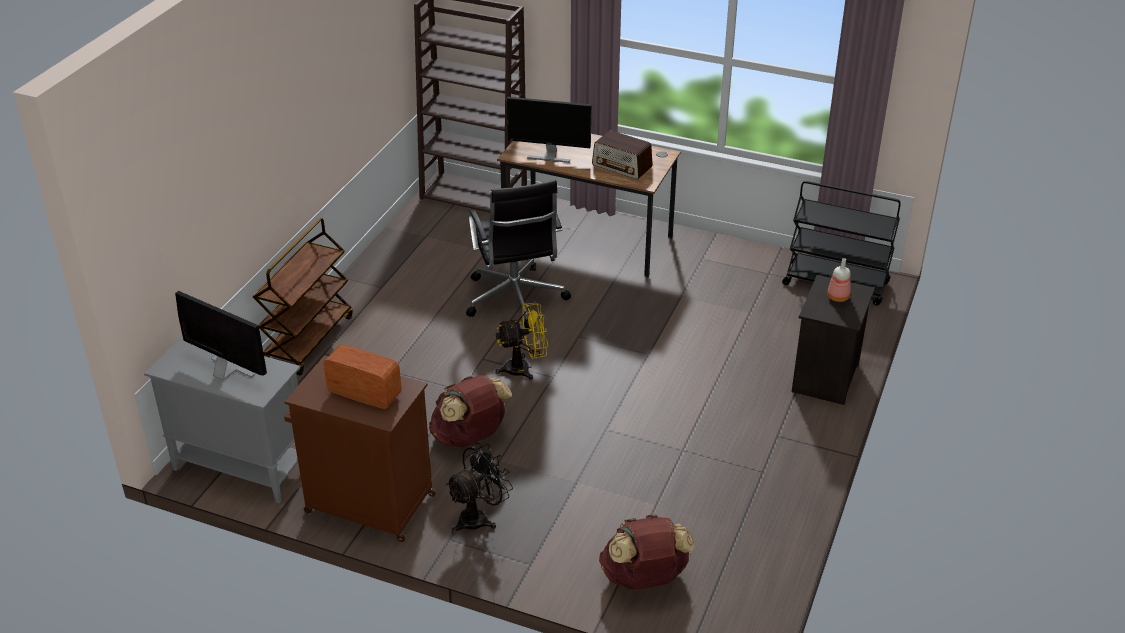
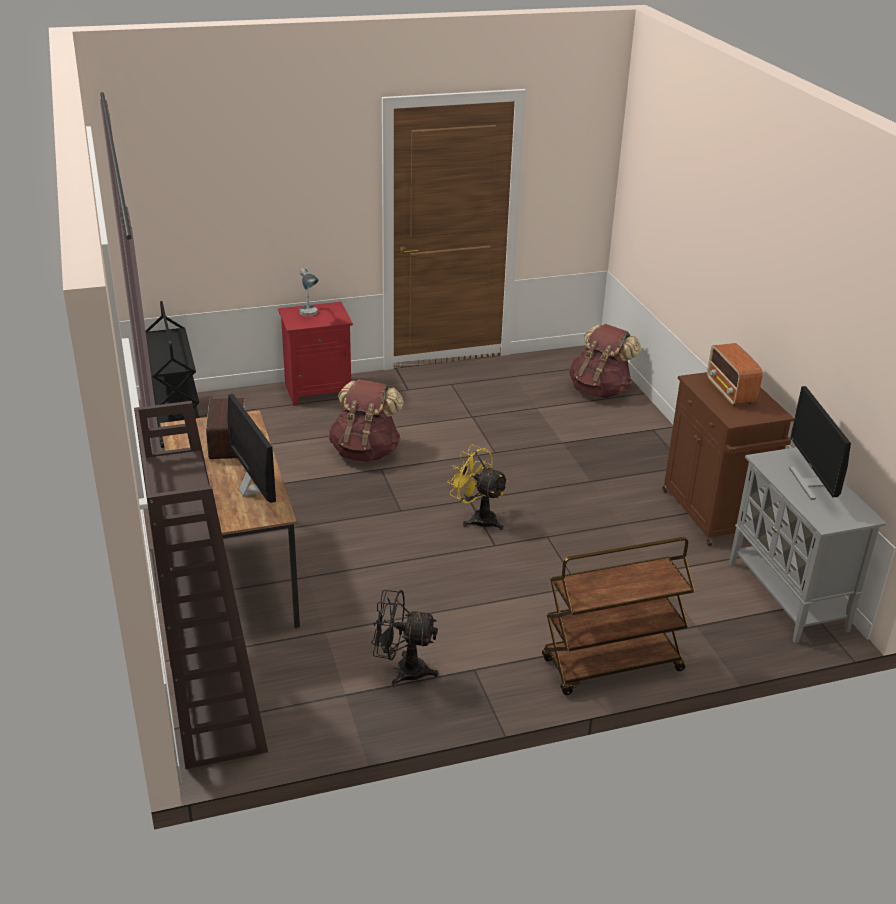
camera: 130 degrees left, 5 degrees down
(470, 437) = (588, 505): brown backpack -> brown backpack (366, 452)
(479, 517) = (650, 464): black fan -> black fan (402, 670)
(515, 300) = (390, 569): black office chair -> none
(826, 379) = (318, 390): black nightstand -> red nightstand
(838, 297) = (309, 316): bottle -> table lamp

